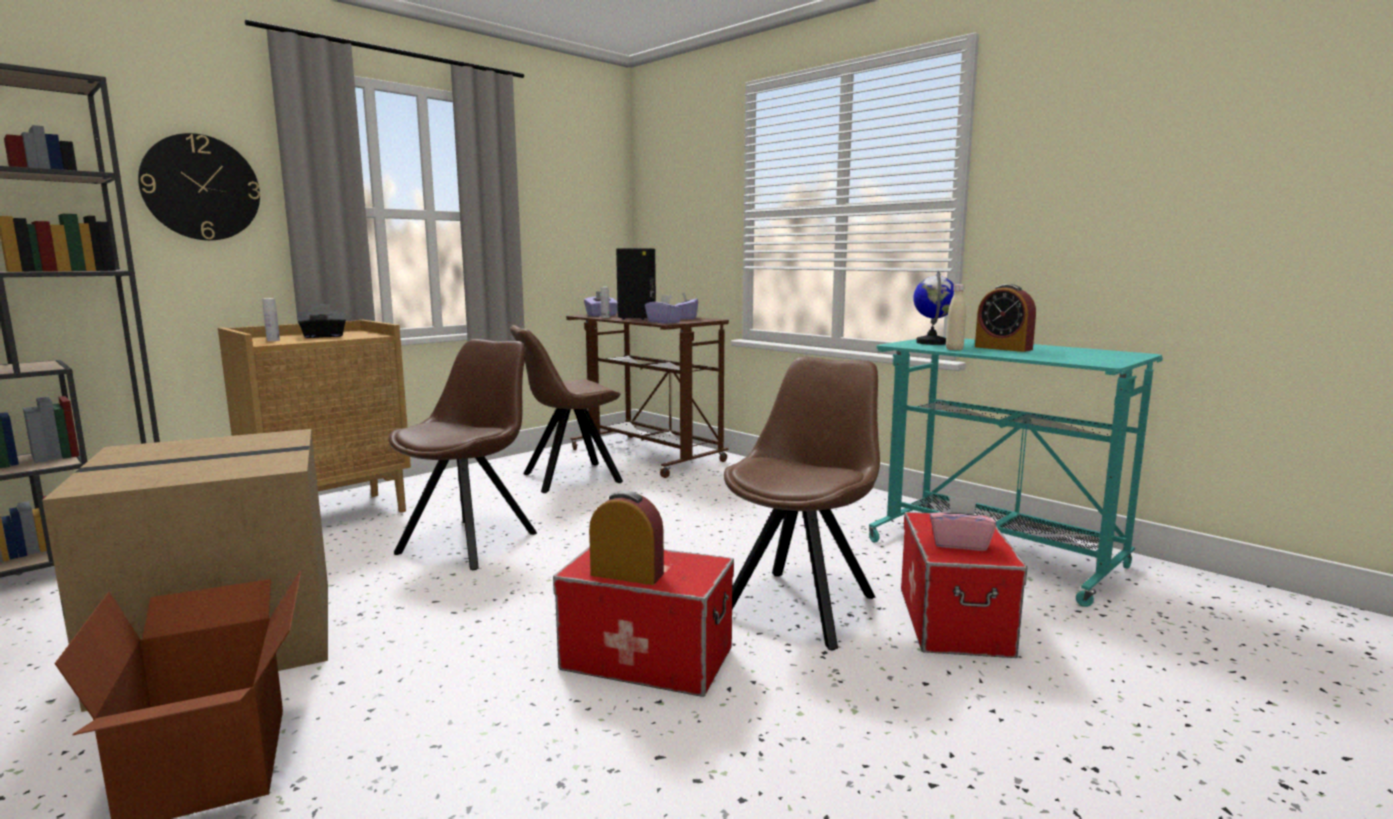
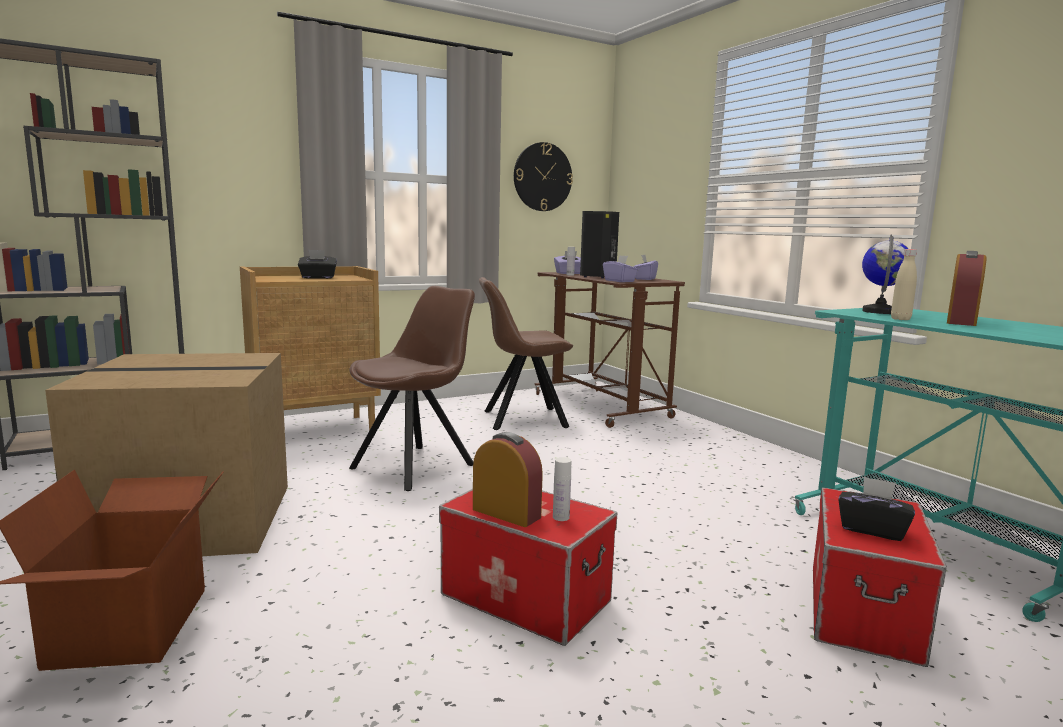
camera: 15 degrees right, 0 degrees up
(201, 187) = (237, 151): wall clock -> wall clock (542, 177)
(273, 340) = (276, 278): white bottle -> white bottle (561, 517)
(800, 607) = (697, 570): brown chair -> none
(959, 544) = (872, 529): pink tissue box -> black tissue box
(1003, 348) = (961, 321): alarm clock -> alarm clock turned 120 degrees counterclockwise

